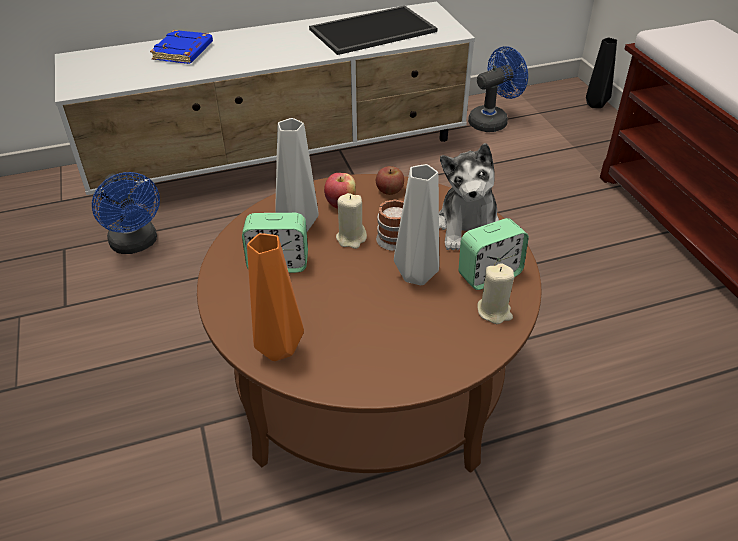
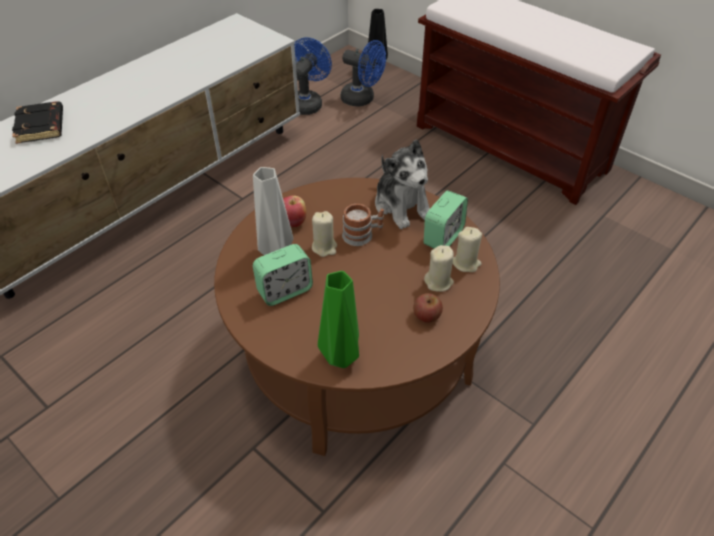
camera: 30 degrees left, 5 degrees up
(136, 244) = (73, 323): blue fan -> blue fan (362, 99)
(183, 52) = (41, 126): blue book -> black book
(276, 350) = (340, 358): orange vase -> green vase
(372, 31) = (205, 57): tray -> none
(389, 190) = (322, 196): apple -> apple (426, 315)
(419, 276) = (396, 258): grey vase -> none
(446, 318) = (438, 282): none -> beige candle

